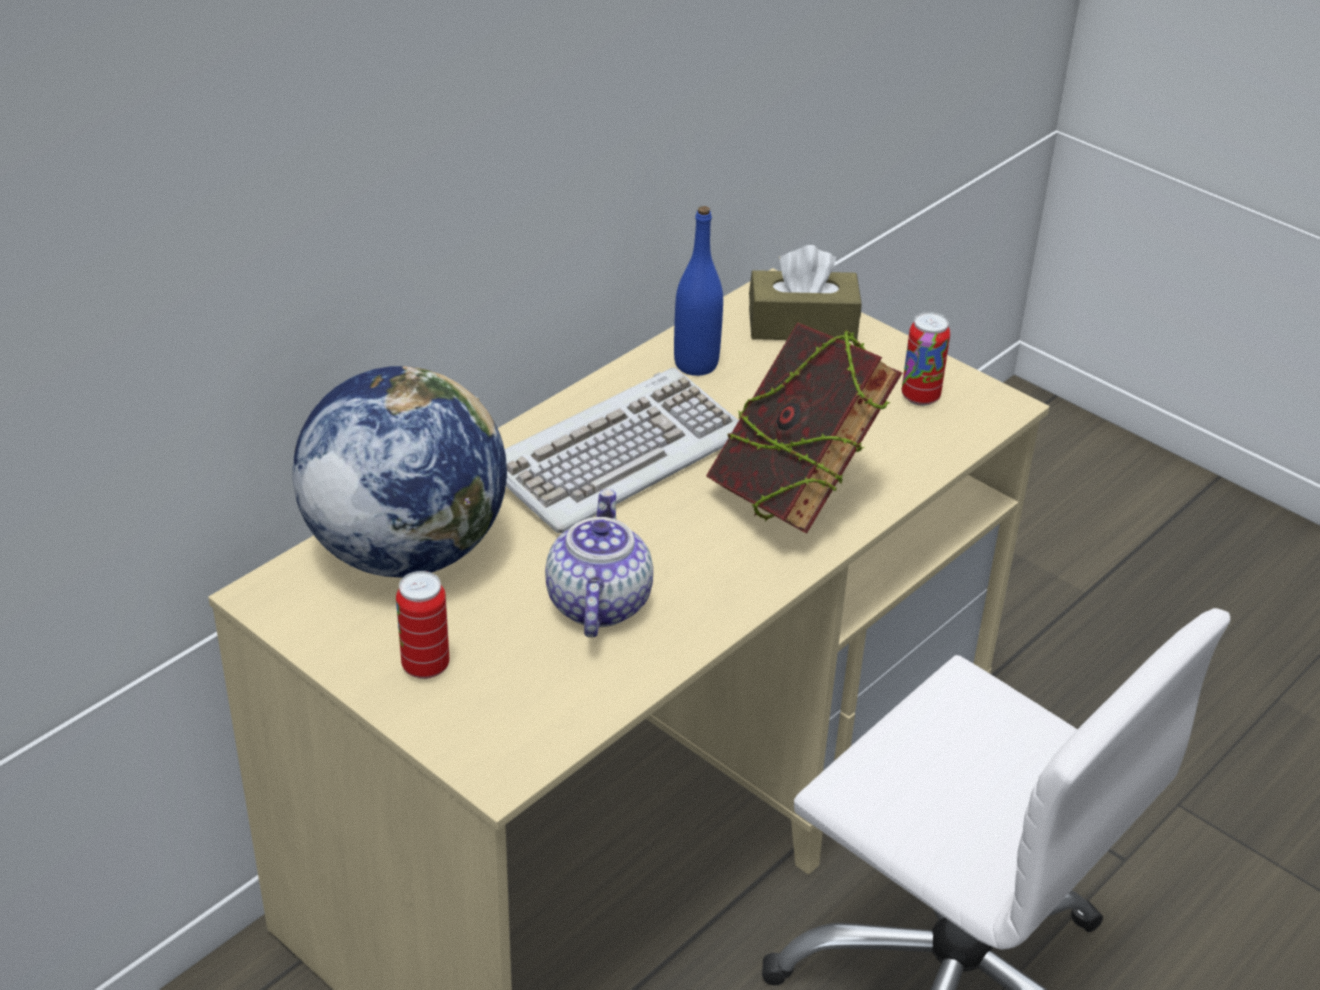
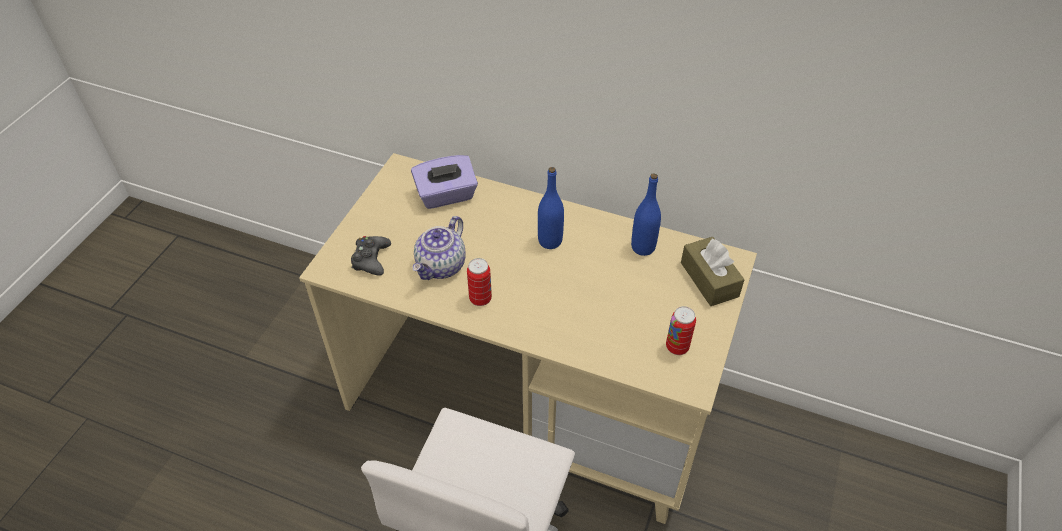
camera: 70 degrees right, 10 degrees up
(405, 550) = (446, 196): globe -> purple tissue box
(425, 666) = (378, 226): can -> can (480, 299)
(516, 696) = (371, 259): none -> black game controller
(597, 602) = (441, 266): teapot -> teapot turned 135 degrees clockwise
(617, 456) = (550, 241): keyboard -> blue bottle
(795, 496) = (556, 316): book -> none

